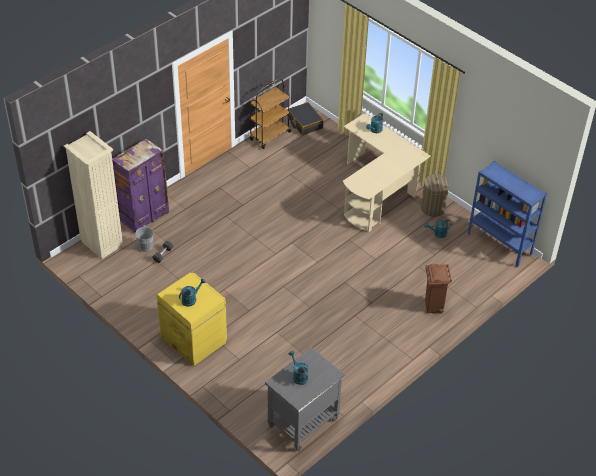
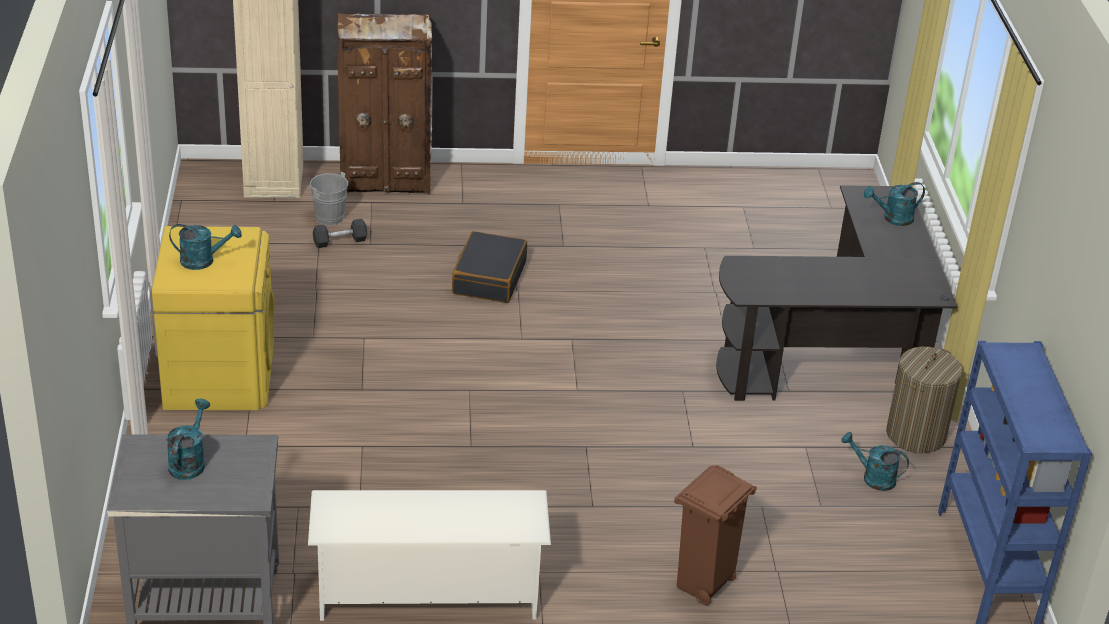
camera: 40 degrees right, 10 degrees down
(144, 216) = (386, 180): purple cabinet -> brown cabinet
(269, 136) = (741, 181): brown cart -> none
(304, 123) = (831, 194): black suitcase -> black suitcase (488, 278)
(361, 368) = (428, 593): none -> white shoe rack
(378, 191) = (838, 353): beige desk -> black desk

